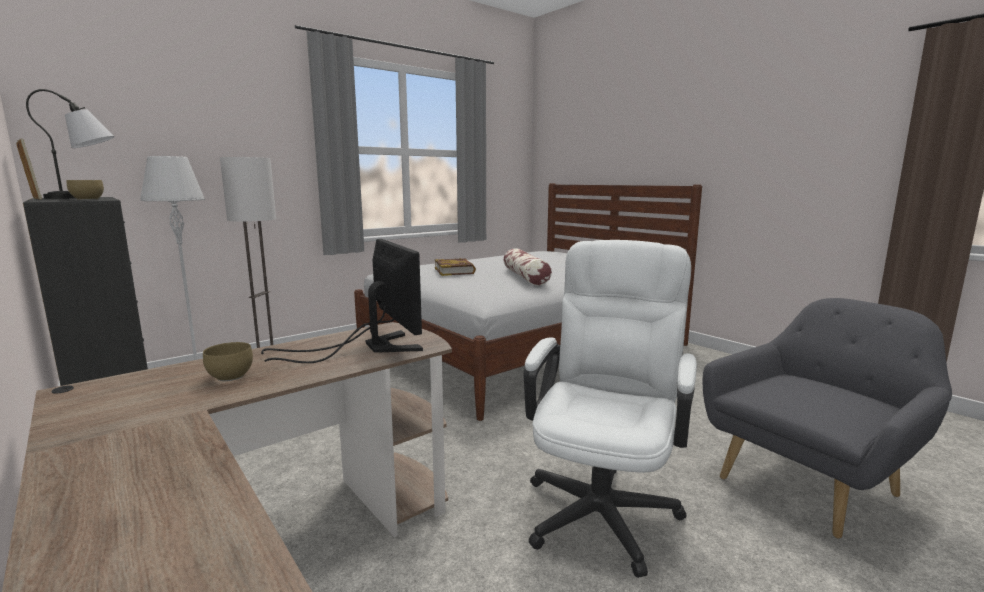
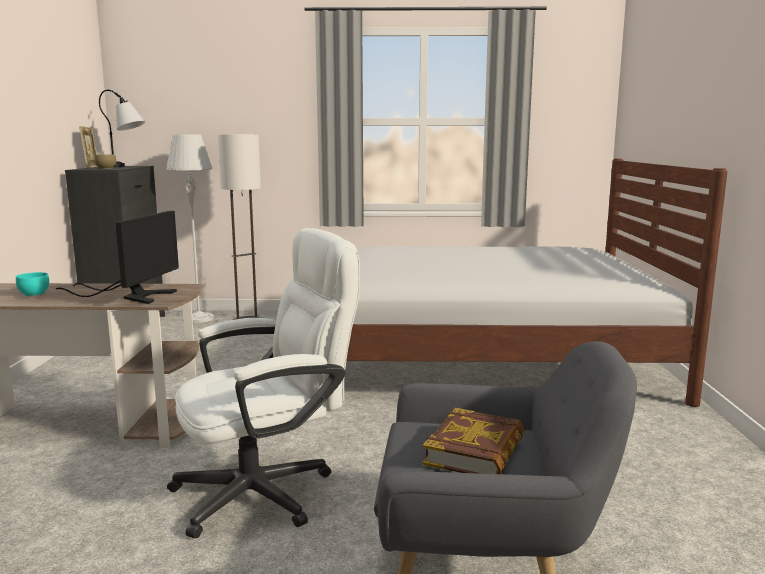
camera: 40 degrees right, 0 degrees up
(230, 377) = (33, 295): brown bowl -> turquoise bowl
(454, 271) = (398, 255): book -> book (475, 451)
(525, 277) = (440, 270): pillow -> none

